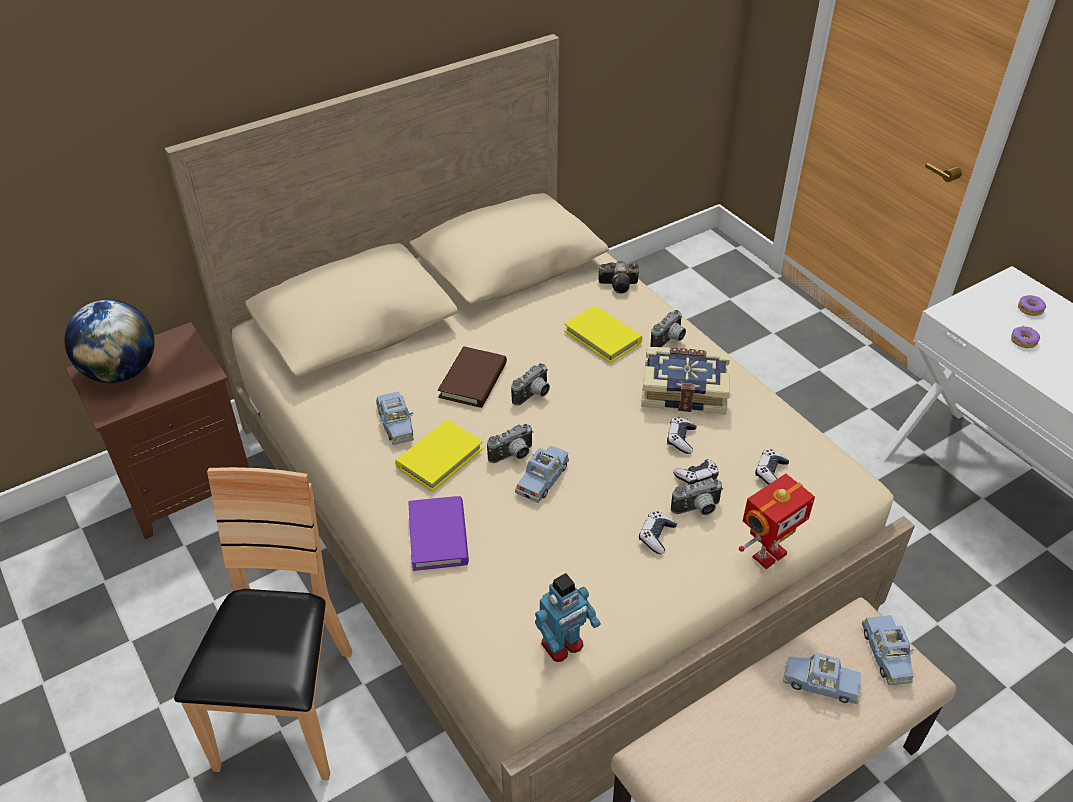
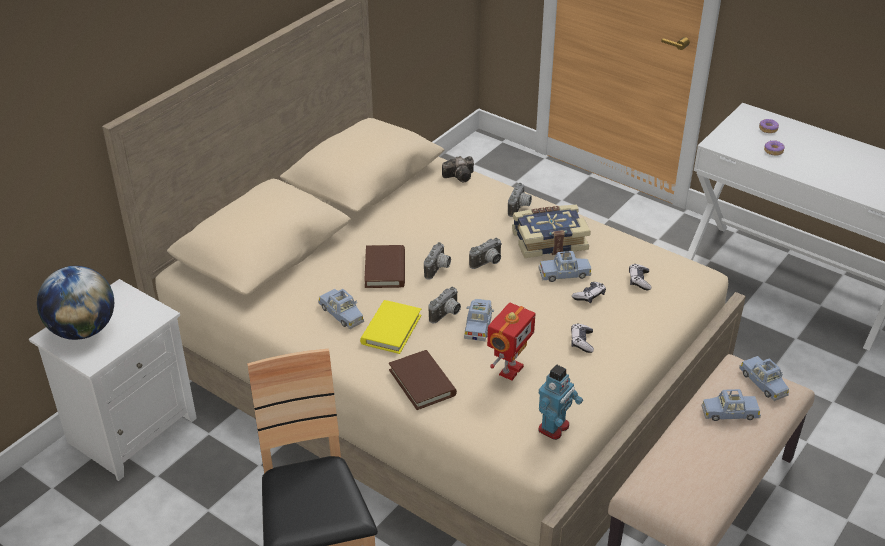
camera: 20 degrees left, 5 degrees down
(187, 484) = (132, 429): brown nightstand -> white nightstand
(438, 536) = (422, 382): purple book -> brown book
(602, 337) = (468, 216): yellow book -> none
(681, 439) = (564, 274): game controller -> blue toy car
(697, 510) = (601, 317): camera -> camera (488, 263)
(767, 554) = (663, 333): toy robot -> toy robot (509, 370)

